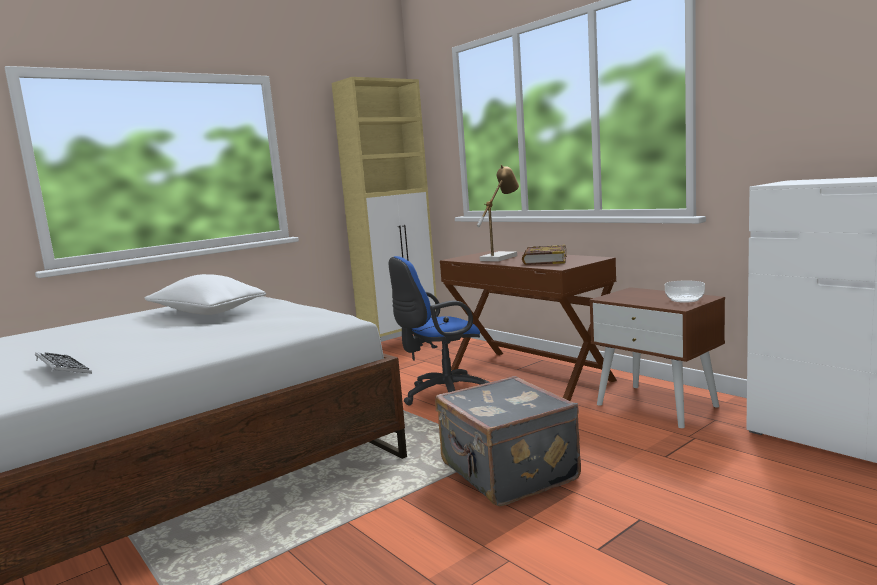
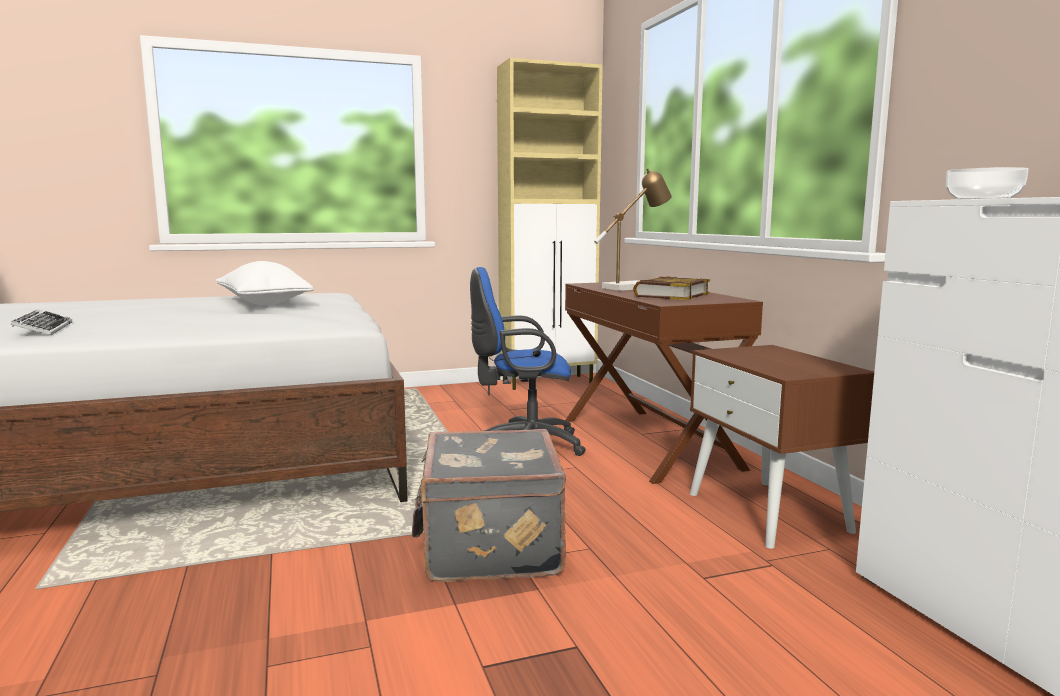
camera: 20 degrees right, 0 degrees up
(684, 299) = (812, 367): bowl -> bowl (982, 200)

